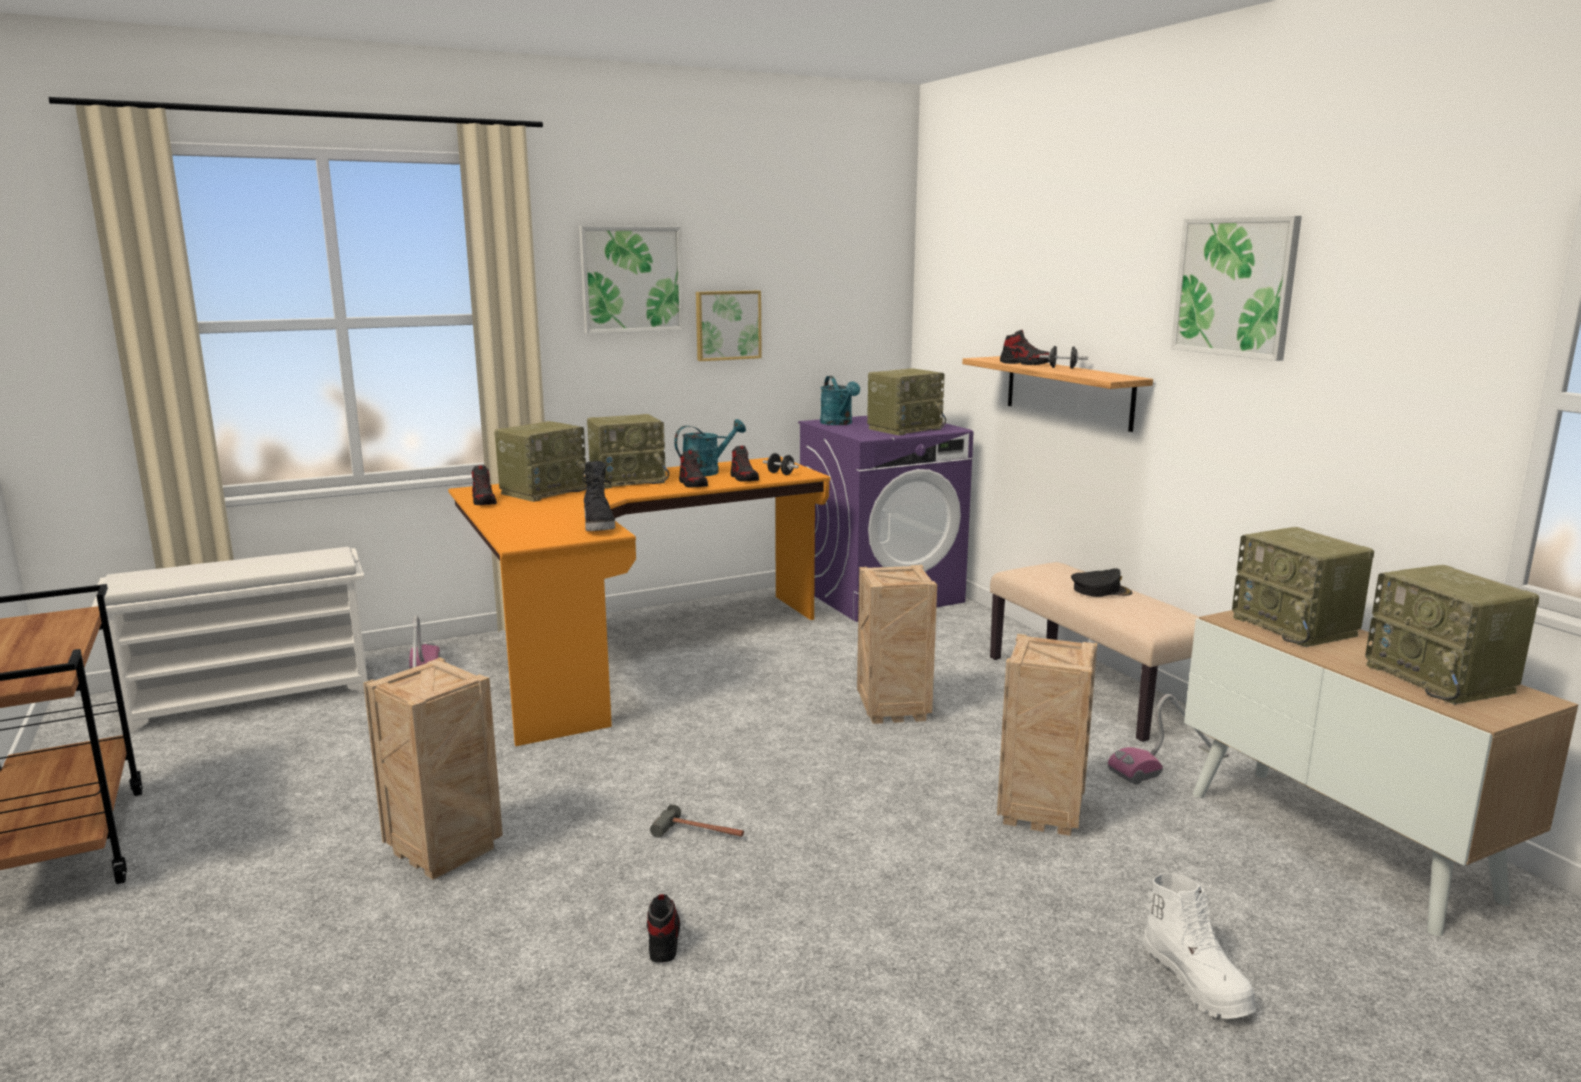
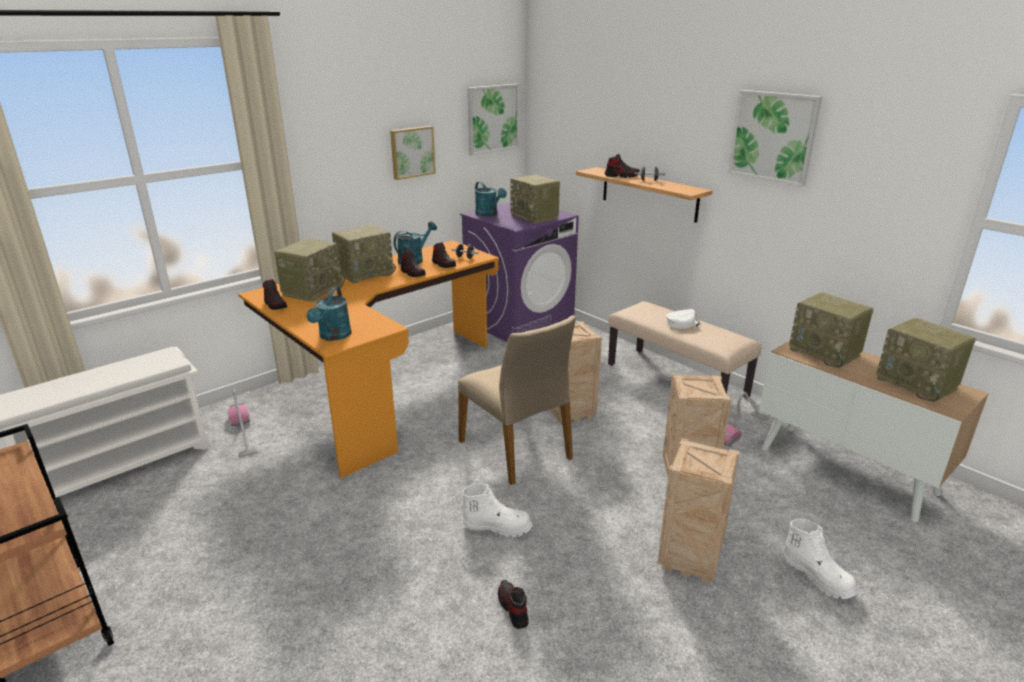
camera: 15 degrees left, 10 degrees up
(441, 851) = (334, 571): crate -> crate (688, 560)
(528, 535) = (333, 336): none -> turquoise watering can
(599, 525) = (376, 321): black boot -> none
(632, 279) = (347, 125): picture -> picture (492, 119)
(700, 833) = (497, 526): hammer -> white boot
(785, 745) = (516, 449): none -> beige chair
(905, 429) = (535, 217): radio -> radio turned 105 degrees clockwise
(1100, 590) = (682, 323): black cap -> white cap

